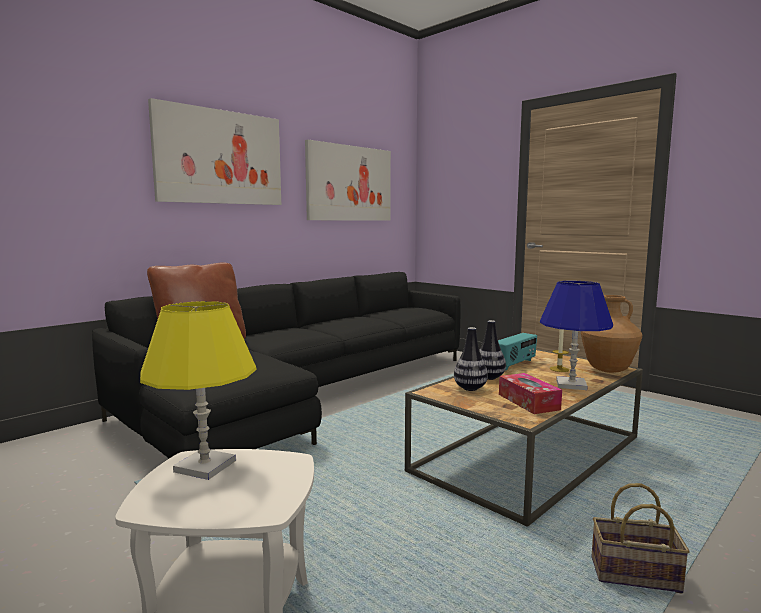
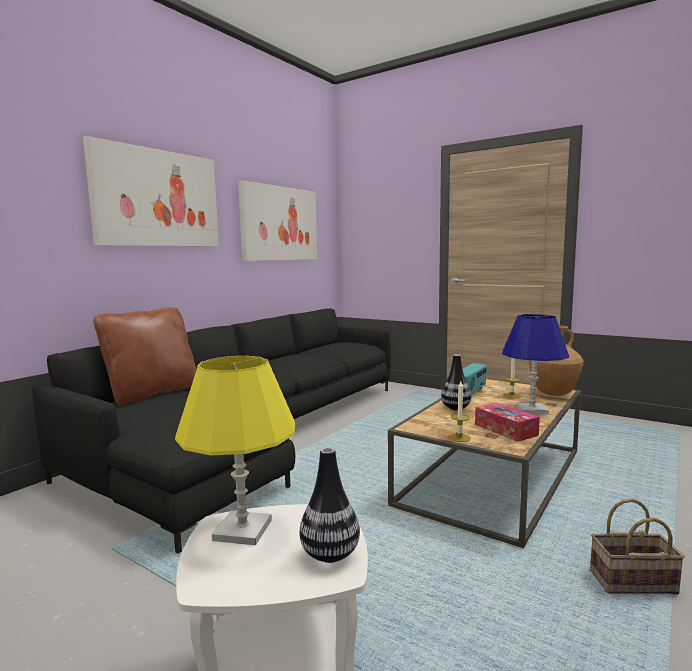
camera: 10 degrees left, 0 degrees up
(470, 388) = (445, 420): vase -> vase (330, 555)
(473, 405) = (459, 437): none -> candle

